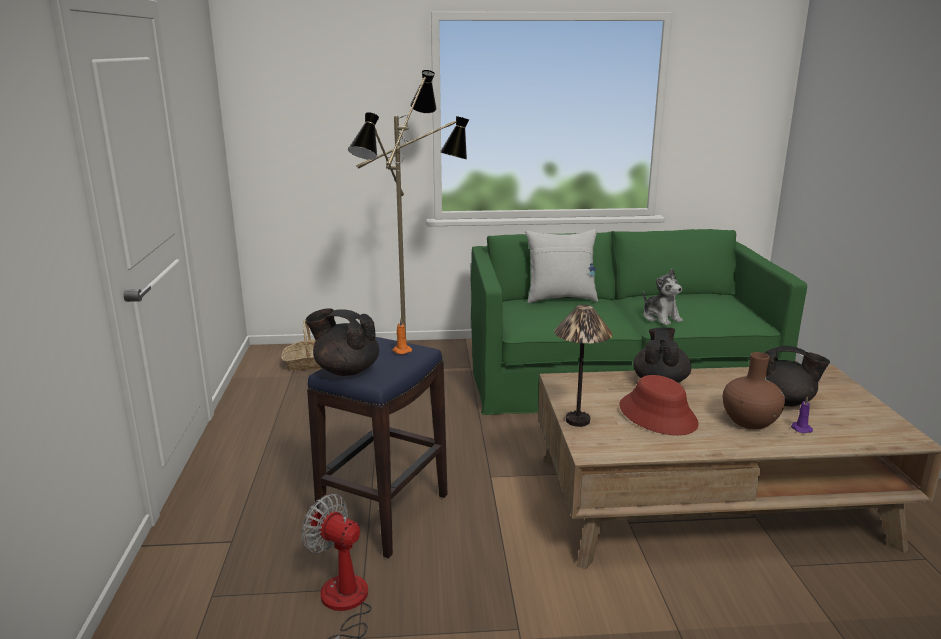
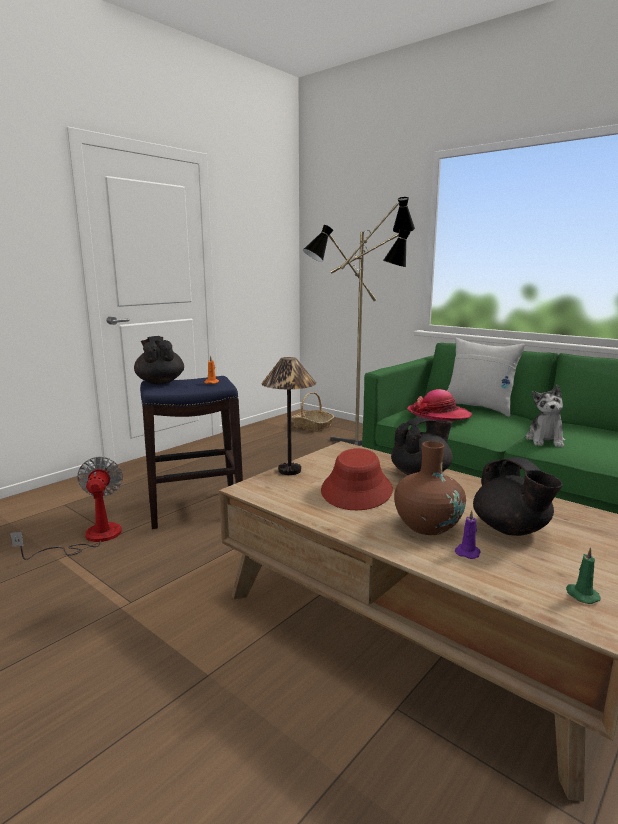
camera: 45 degrees right, 5 degrees down
(554, 316) = (438, 414): none -> hat
(879, 426) = (581, 595): none -> green candle

